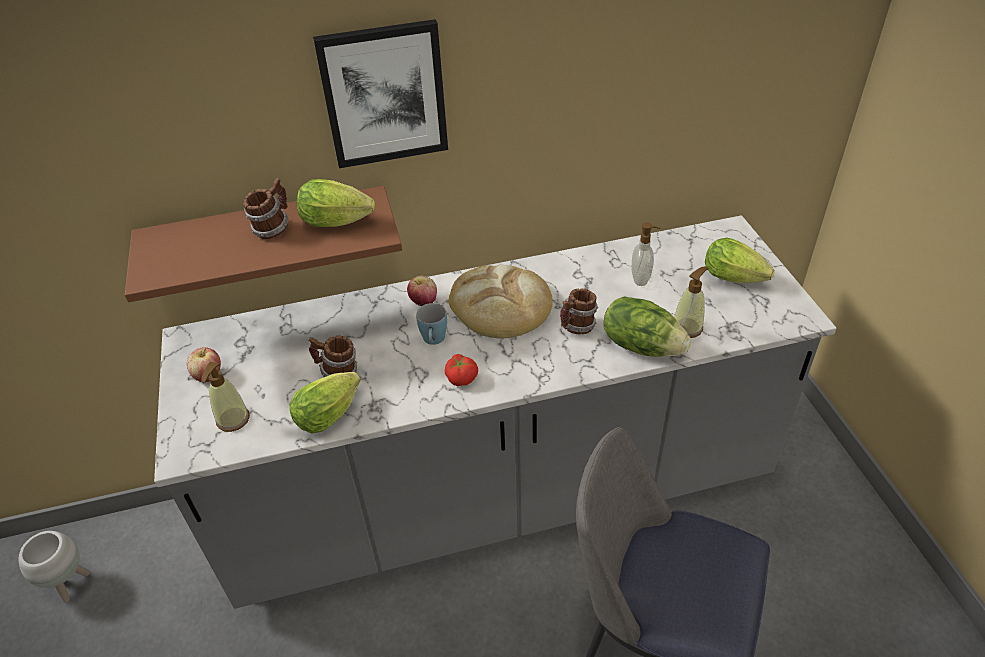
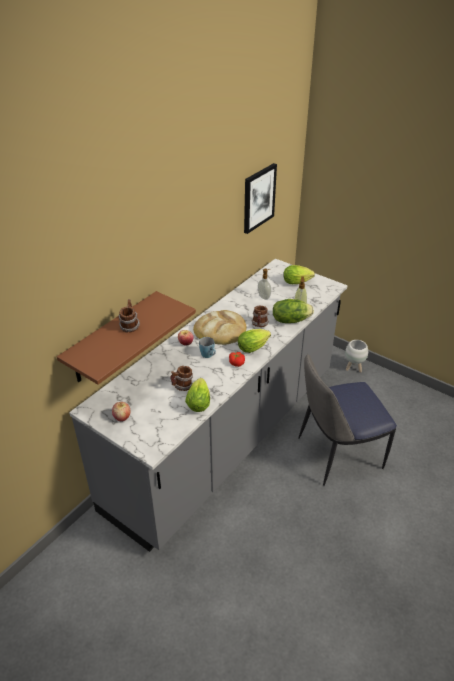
camera: 40 degrees left, 5 degrees down
(70, 584) = (43, 608): white planter -> white planter (353, 368)
(233, 419) = (157, 426): soap dispenser -> none
(340, 222) = (158, 312): lettuce -> lettuce (254, 347)
(384, 94) = (156, 243): picture -> picture (258, 198)

